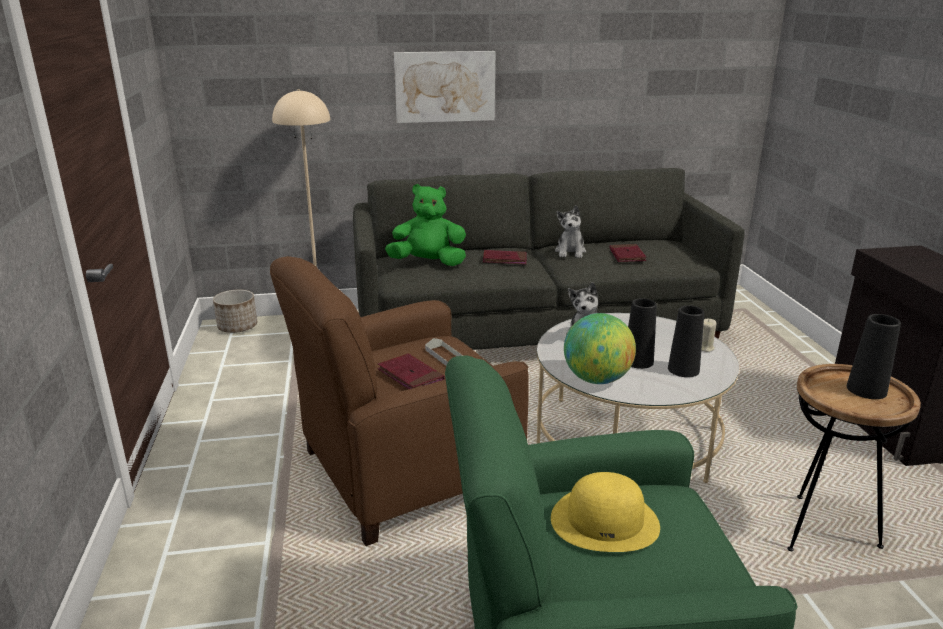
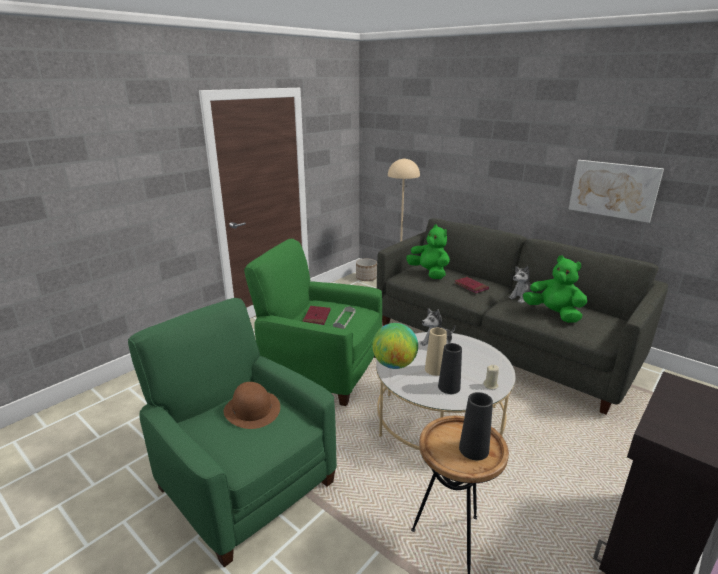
camera: 50 degrees right, 0 degrees up
(405, 471) = (321, 369): brown armchair -> green armchair
(445, 86) = (493, 168): picture -> picture (613, 189)
(605, 521) = (252, 409): yellow hat -> brown hat
(627, 255) = (553, 314): red book -> green plush toy
(638, 361) = (435, 369): black vase -> beige vase

